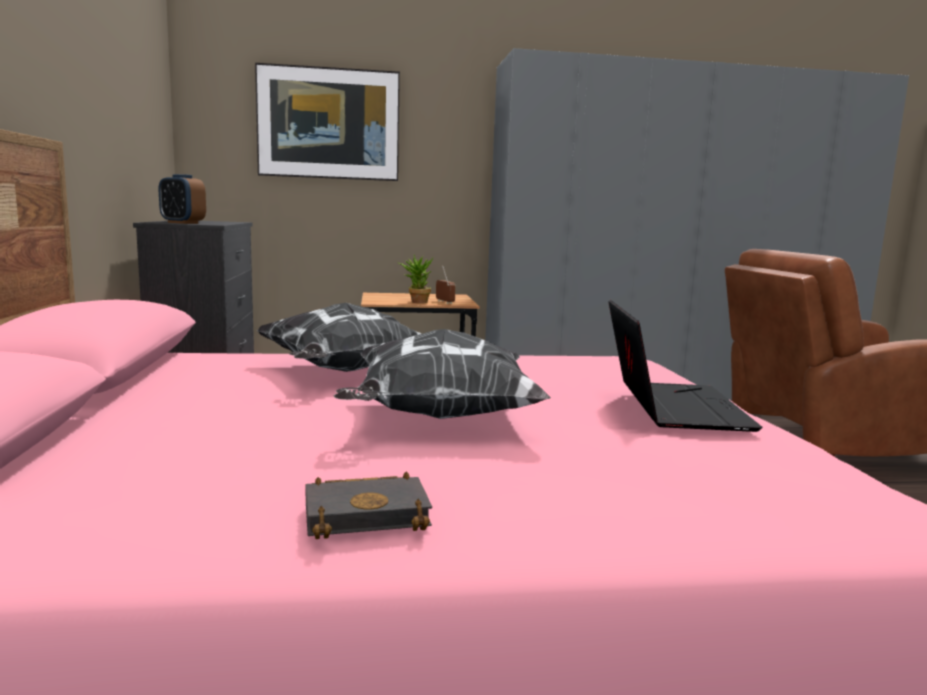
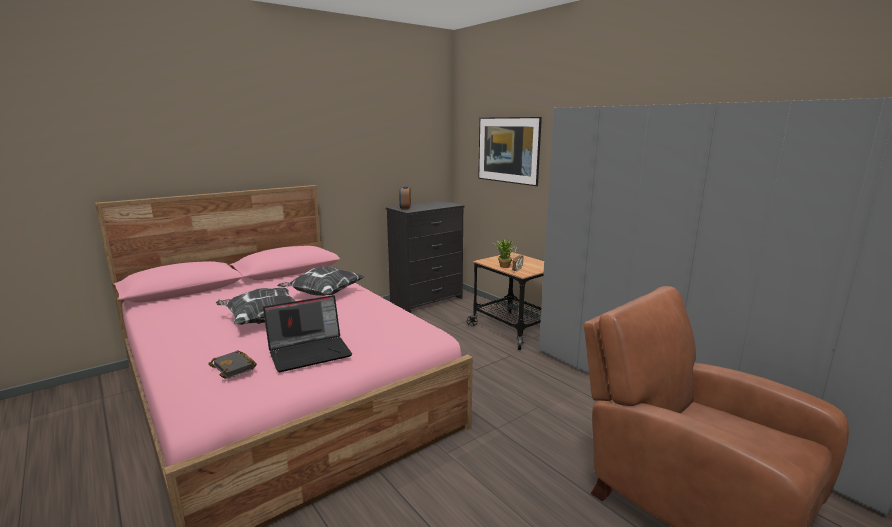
camera: 60 degrees right, 5 degrees up
(369, 513) = (170, 333): black book -> black book (235, 367)

